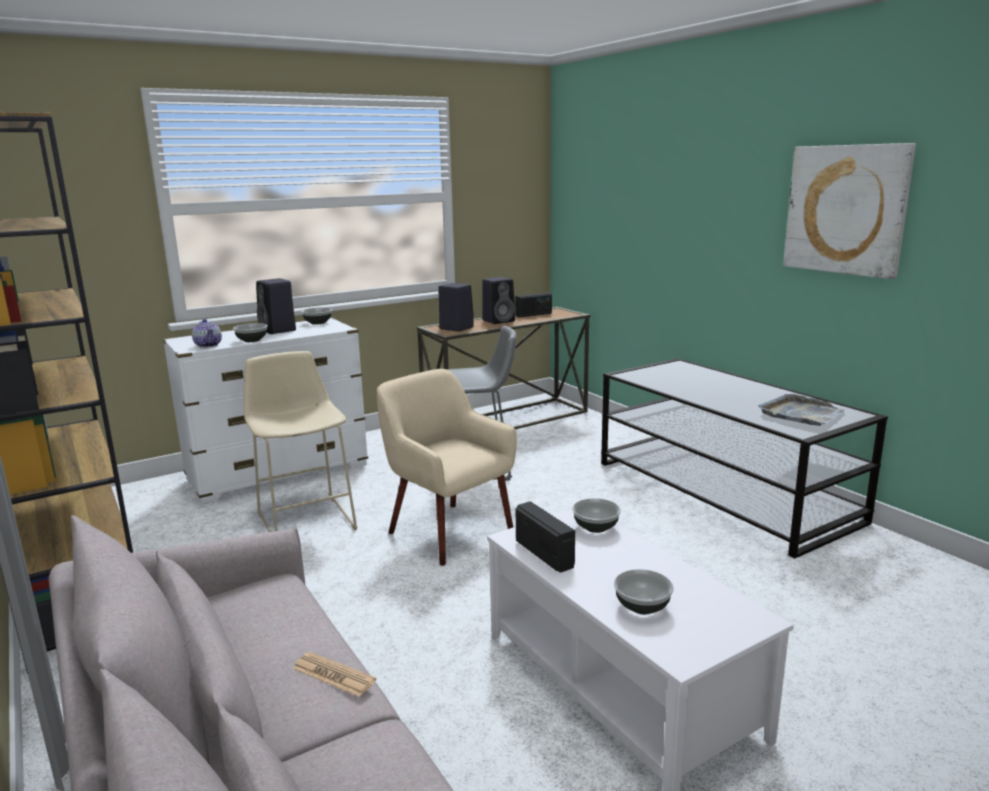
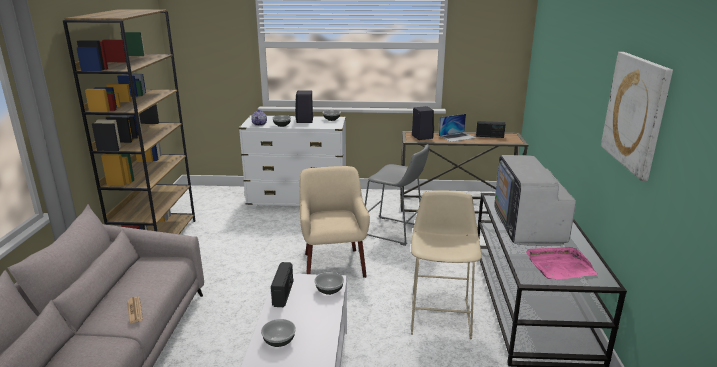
camera: 35 degrees right, 5 degrees up
(305, 519) = (279, 232): beige stool -> beige stool (441, 313)
(499, 321) = (457, 137): black speaker -> laptop
(711, 392) = (528, 228): none -> television
(801, 414) = (559, 265): grey tray -> pink tray

